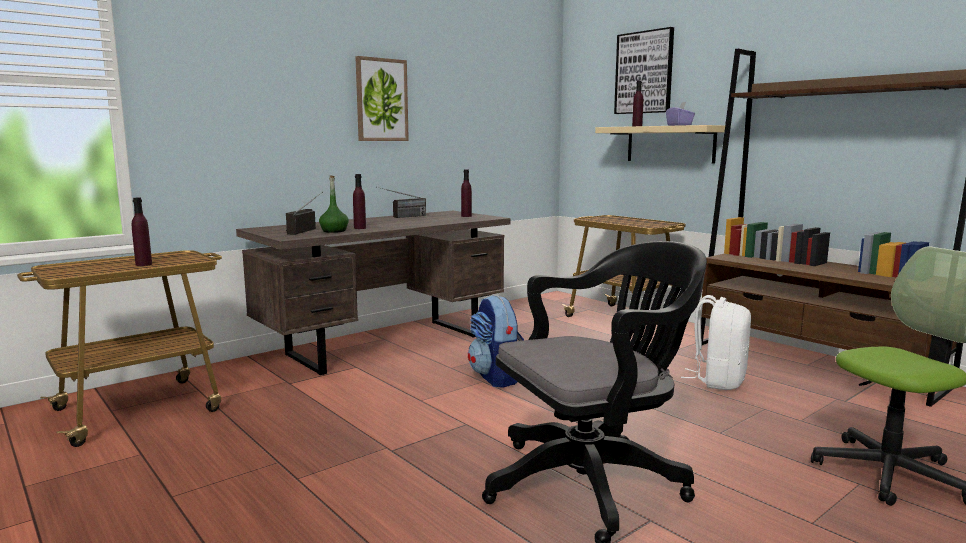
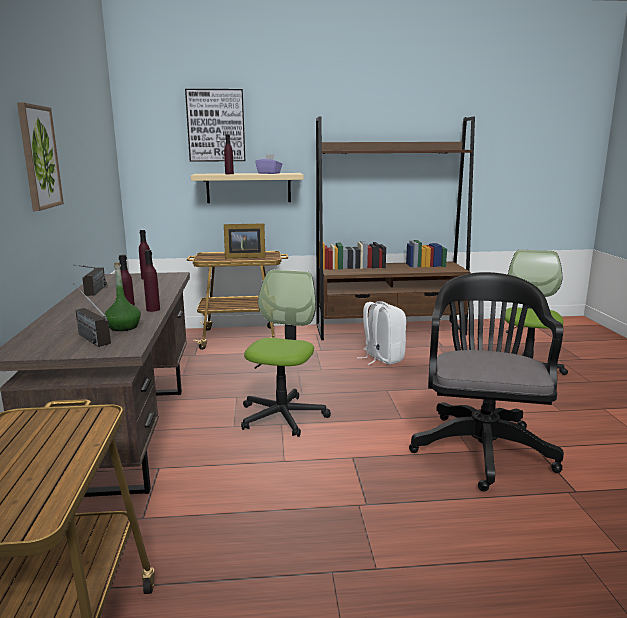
camera: 55 degrees left, 5 degrees up
(143, 264) = (52, 451): purple bottle -> purple bottle (153, 309)
(497, 378) = (282, 416): backpack -> office chair
(631, 222) = (243, 257): none -> picture frame

